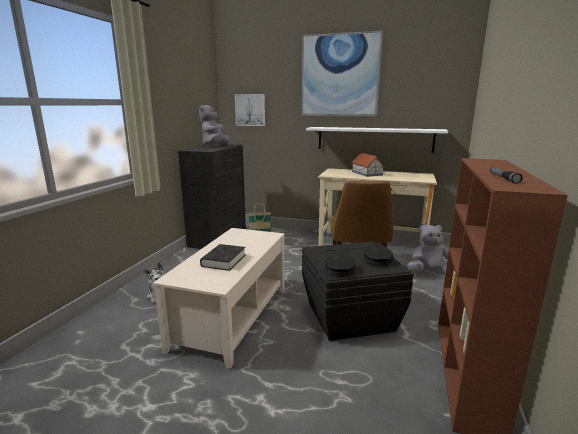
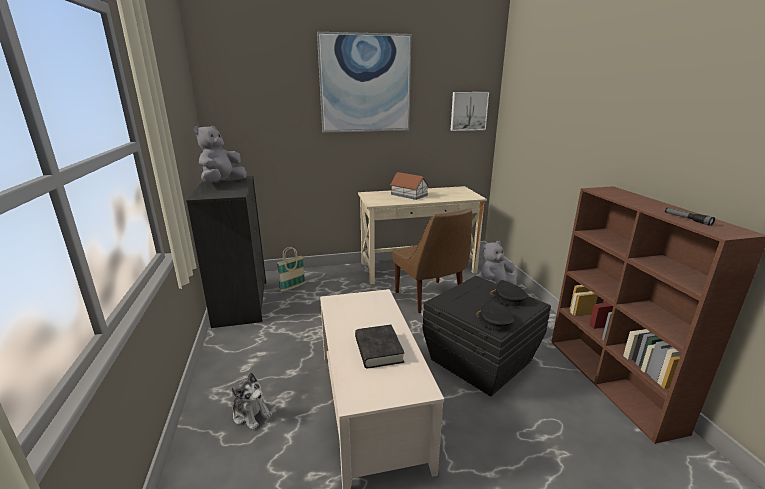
camera: 30 degrees left, 5 degrees up
(215, 146) = (222, 183): grey plush toy -> grey plush toy turned 45 degrees clockwise
(250, 110) = (250, 127): picture -> picture (468, 111)
(374, 139) = (406, 155): white shelf -> none

